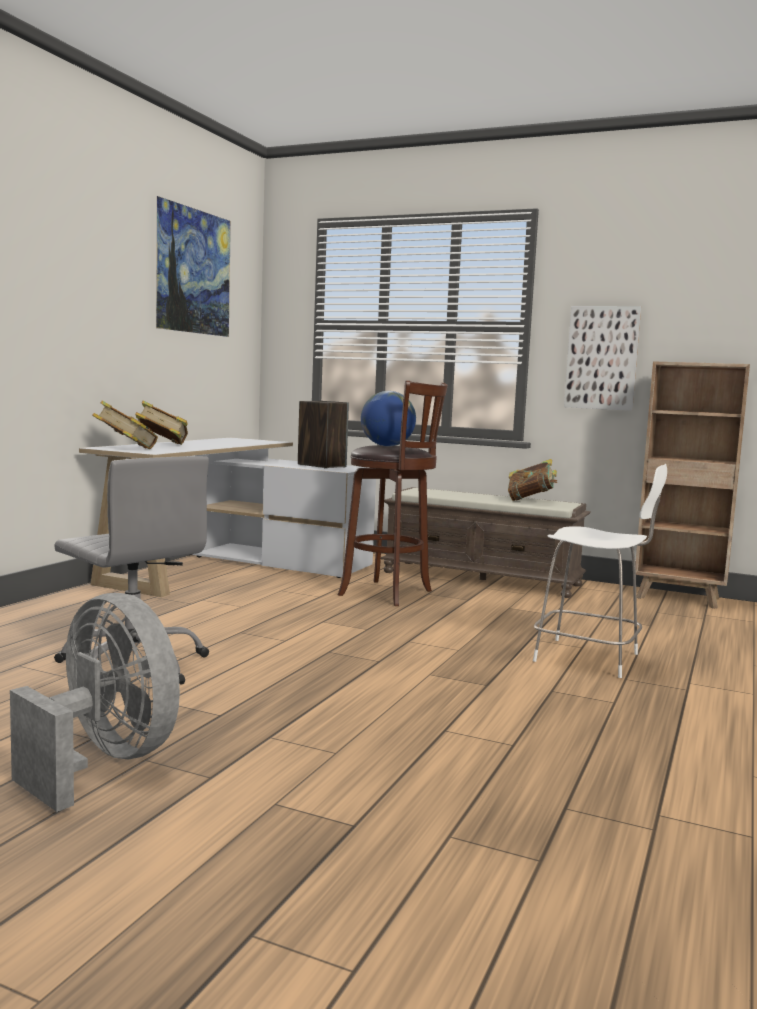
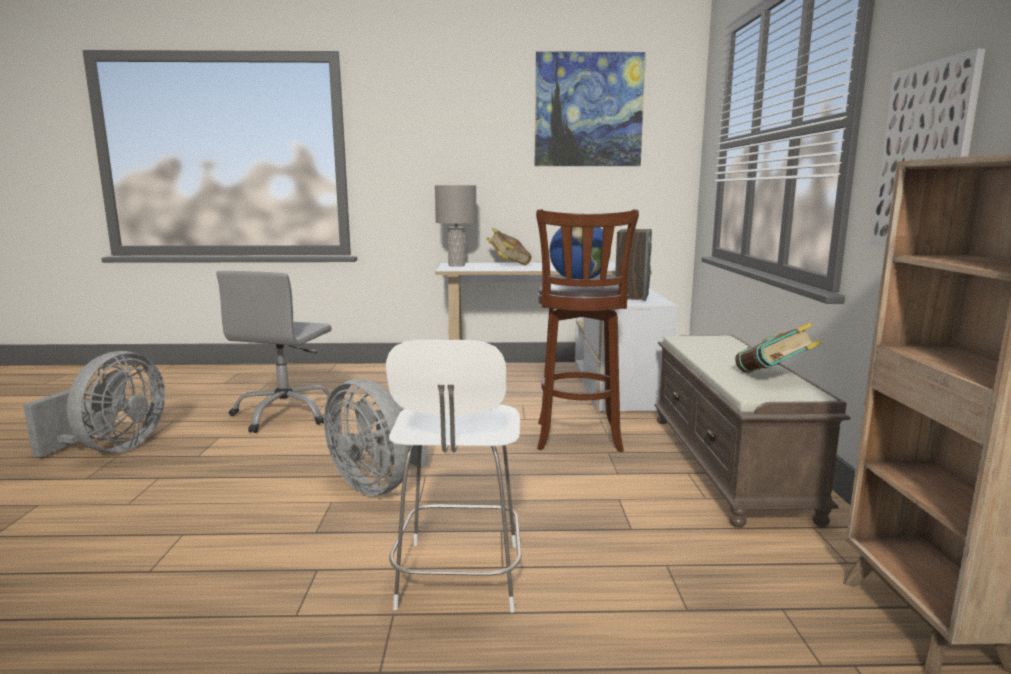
camera: 65 degrees right, 5 degrees up
(125, 449) = (456, 265): book -> grey table lamp
(410, 656) = (378, 484): none -> grey fan

